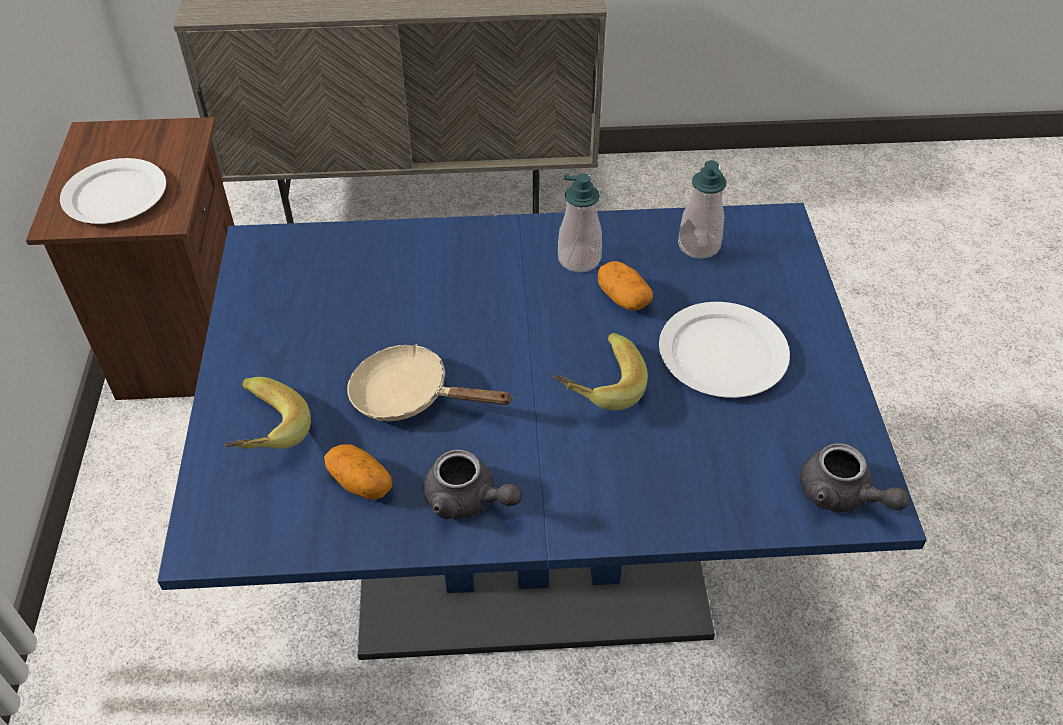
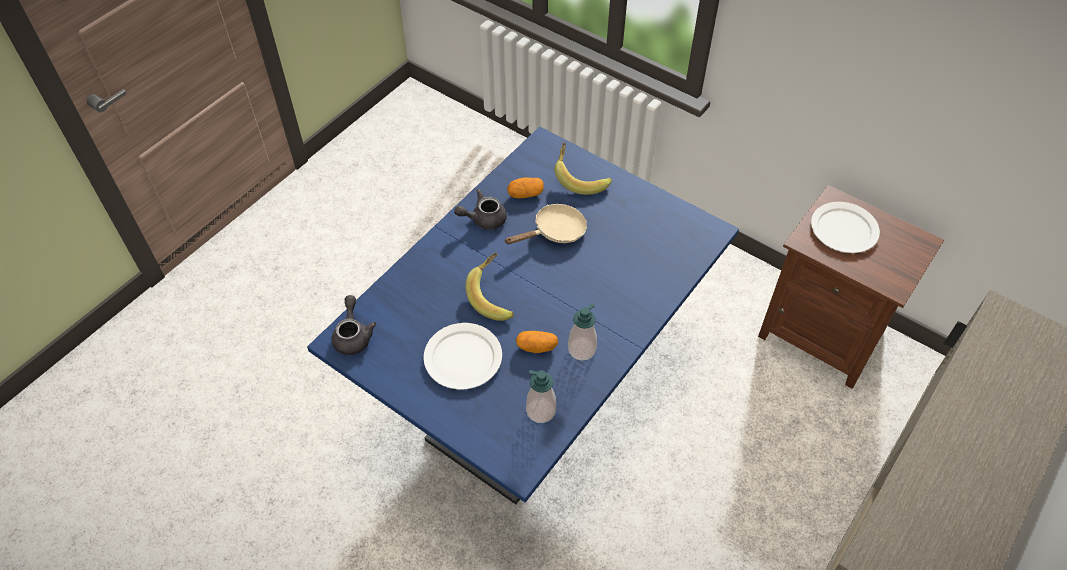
camera: 130 degrees right, 5 degrees up
(842, 496) = (353, 335): grey teapot -> grey teapot turned 90 degrees clockwise

